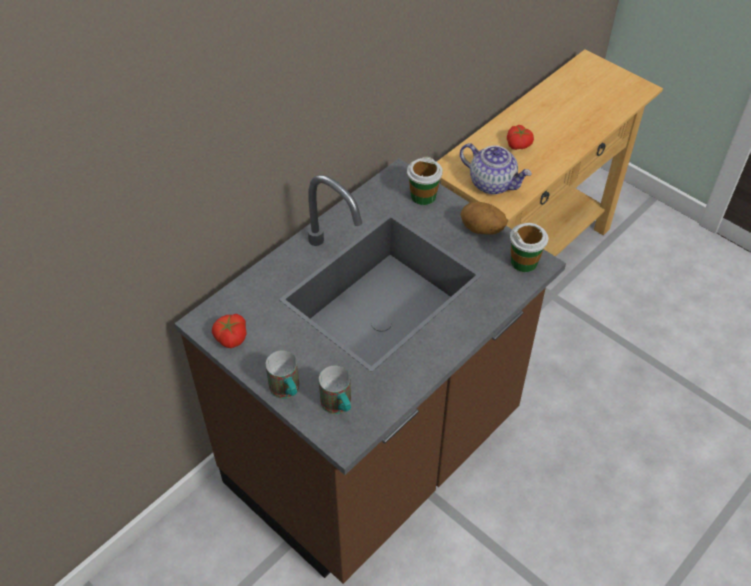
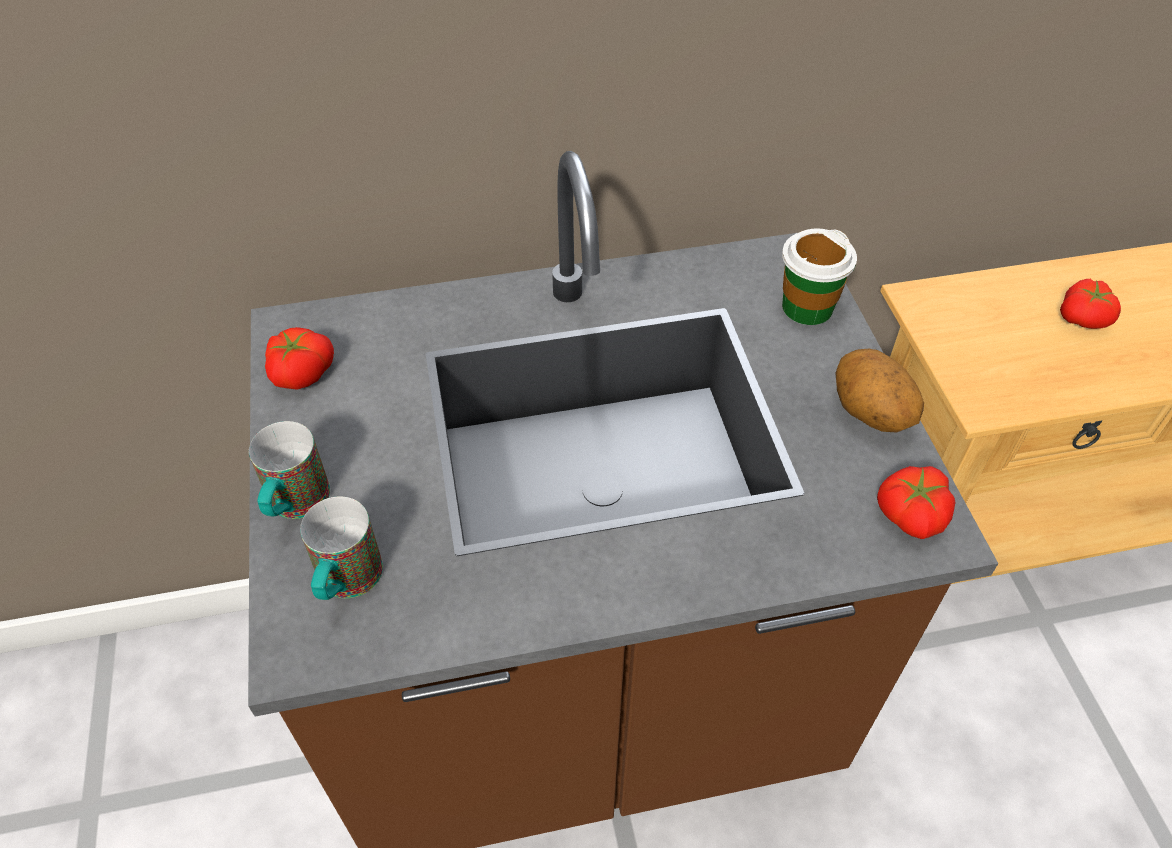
camera: 35 degrees right, 0 degrees up
(493, 183) = (984, 359): teapot -> none
(524, 262) = (909, 514): cup -> tomato

